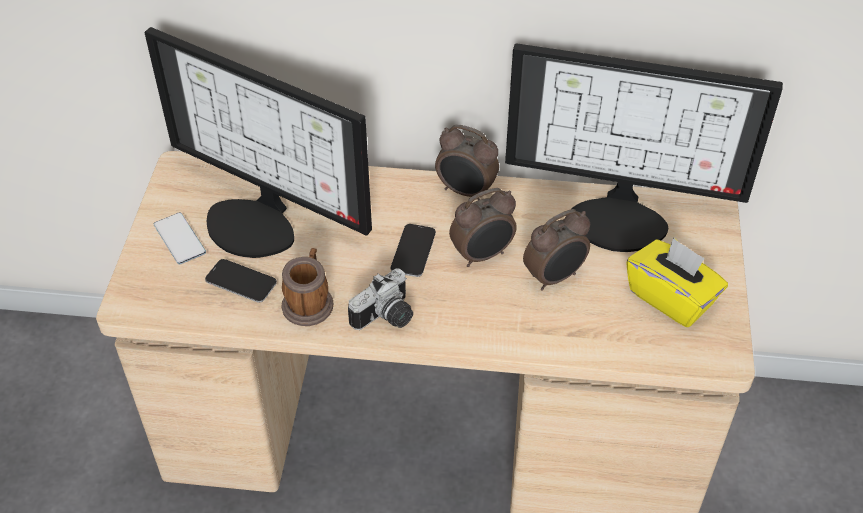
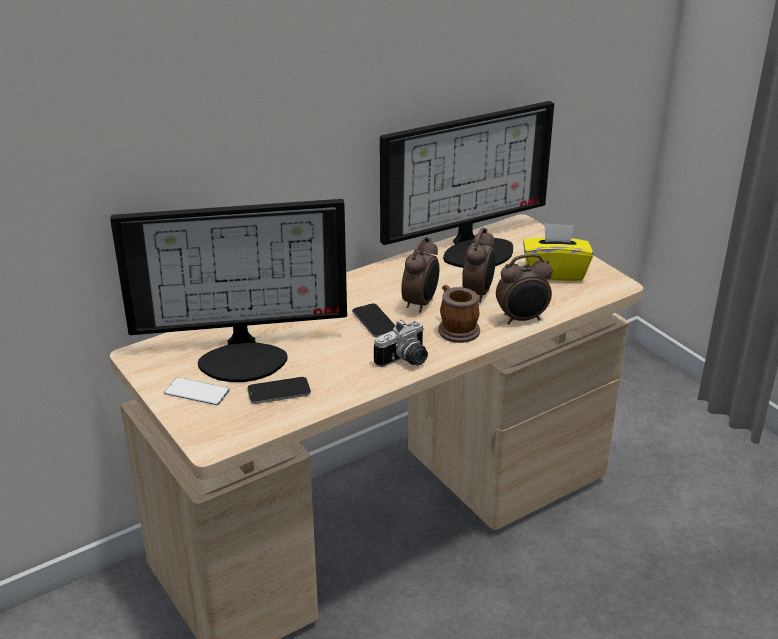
camera: 40 degrees left, 15 degrees down
(309, 301) = (342, 378): mug -> mug (456, 329)
(387, 318) = (405, 361): camera -> camera turned 45 degrees clockwise
(466, 192) = (365, 278): alarm clock -> alarm clock (522, 319)

